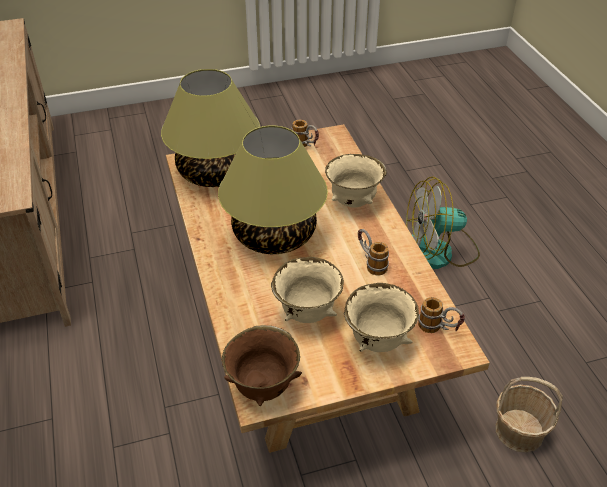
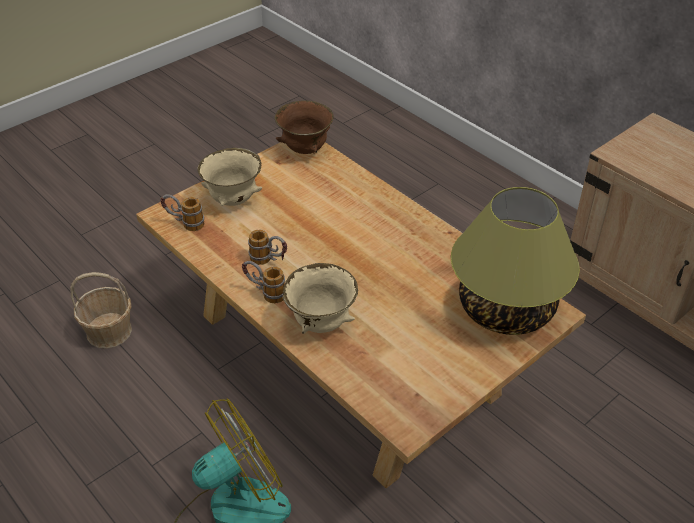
camera: 155 degrees right, 0 degrees up
(275, 234) = (380, 259): table lamp -> none
(305, 146) = (431, 389): mug -> mug (265, 293)
(307, 313) = (303, 202): beige bowl -> none

